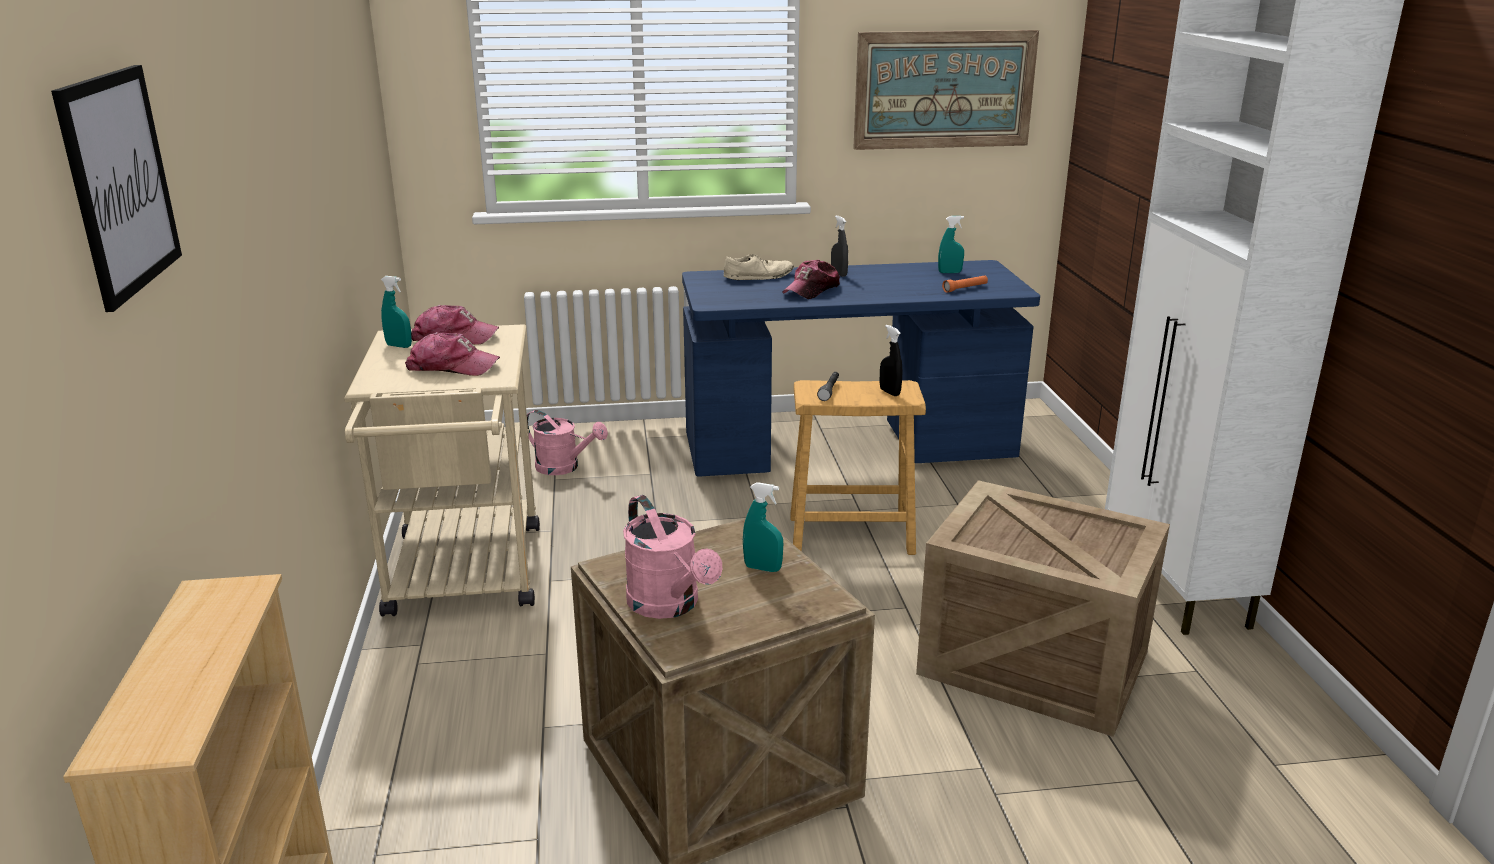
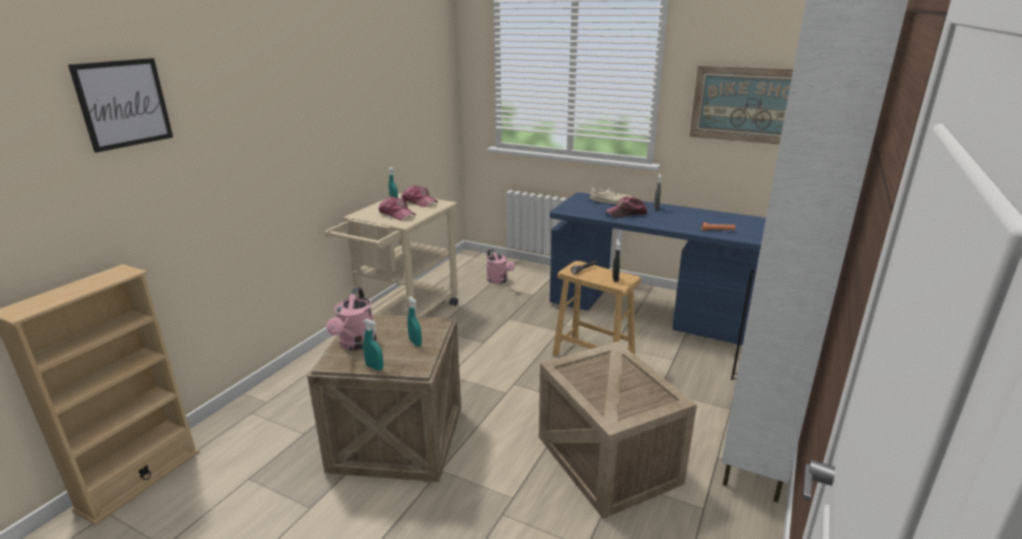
camera: 35 degrees right, 0 degrees up
(949, 272) = (724, 219): turquoise spray bottle -> turquoise spray bottle (374, 367)

